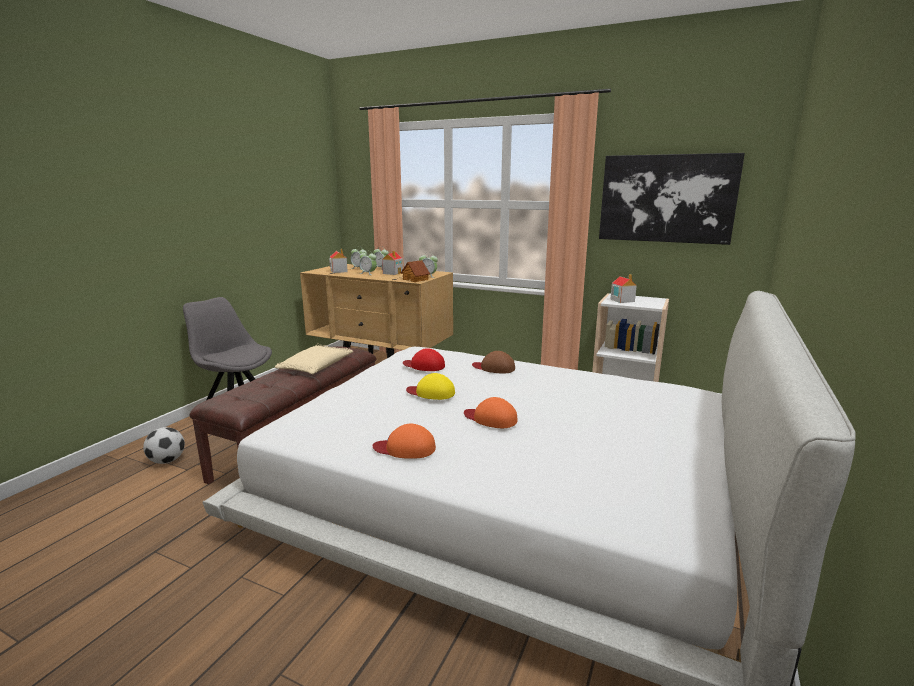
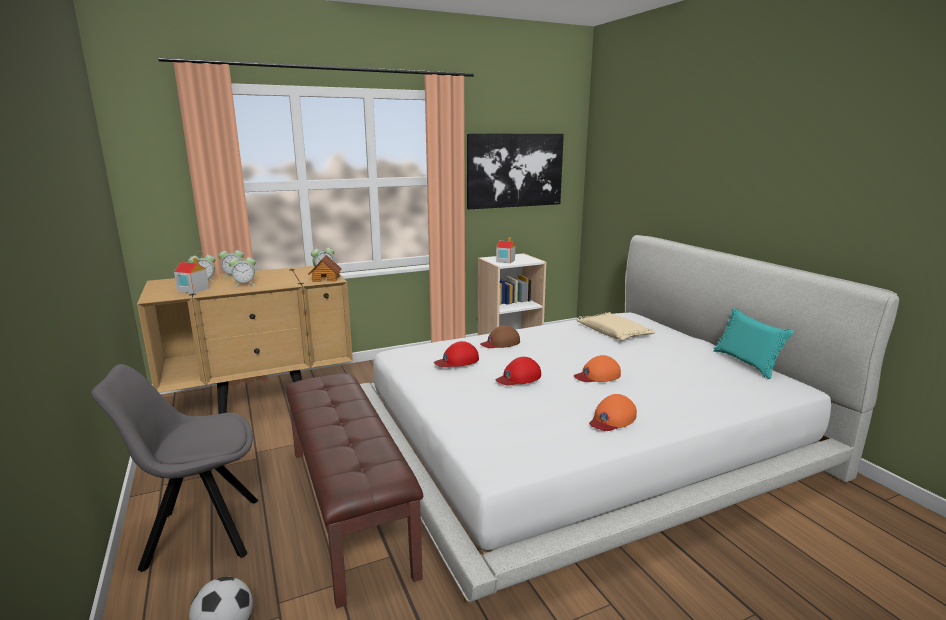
camera: 50 degrees left, 0 degrees up
(315, 364) = (336, 405): beige pillow -> beige pillow (614, 331)
(393, 273) = (271, 277): toy house -> none
(431, 392) = (518, 377): yellow cap -> red cap
(697, 489) = (746, 364): none -> turquoise pillow

